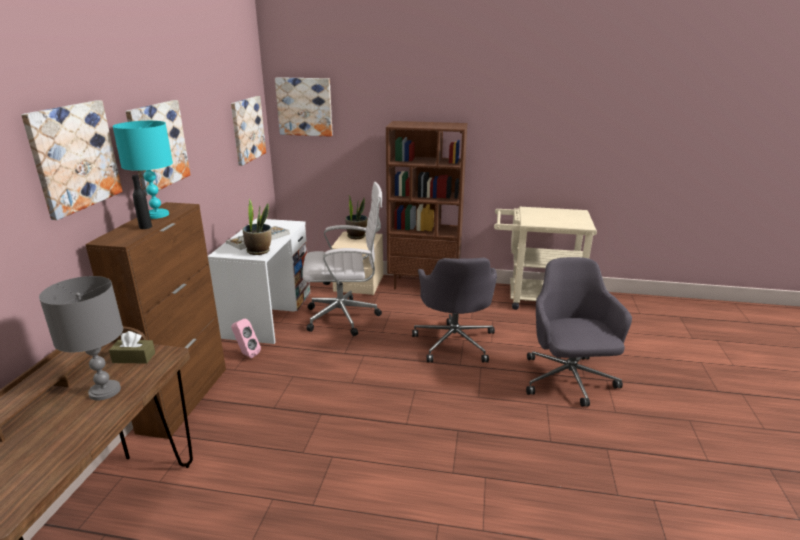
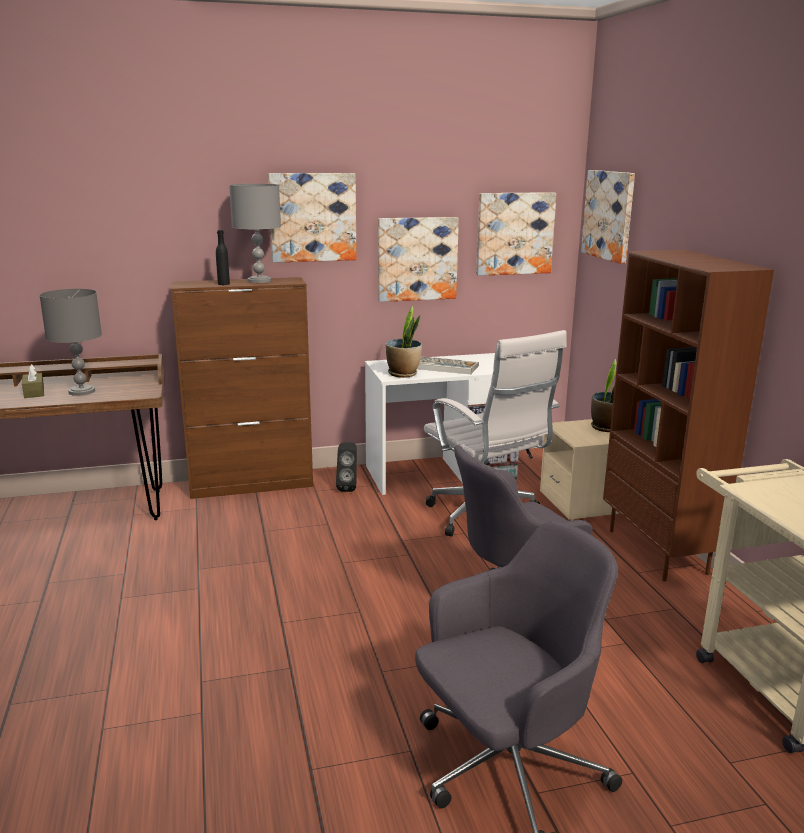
camera: 65 degrees right, 5 degrees down
(74, 157) = (187, 204): picture -> picture (417, 259)
(134, 358) = (135, 386): brown tissue box -> brown tissue box (34, 392)
(157, 215) = (259, 281): turquoise table lamp -> grey table lamp
(246, 354) = (348, 487): pink speaker -> black speaker

